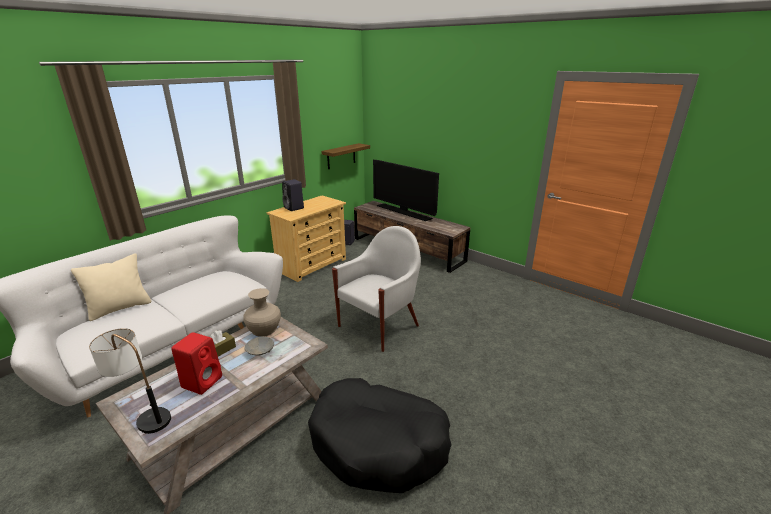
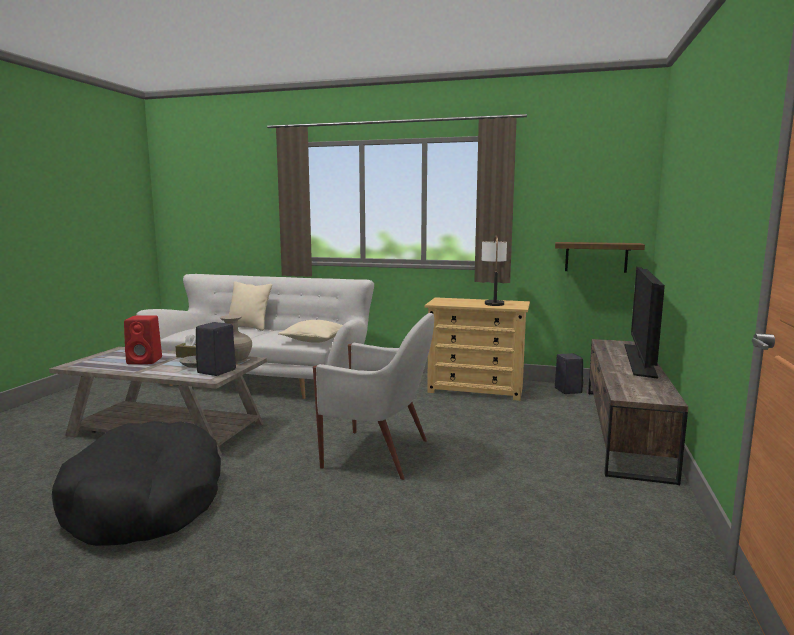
camera: 65 degrees right, 15 degrees down
(144, 415) = (103, 357): table lamp -> table lamp (493, 302)
(233, 283) = (315, 340): none -> beige pillow
(294, 208) = (464, 300): black speaker -> black speaker (216, 371)

